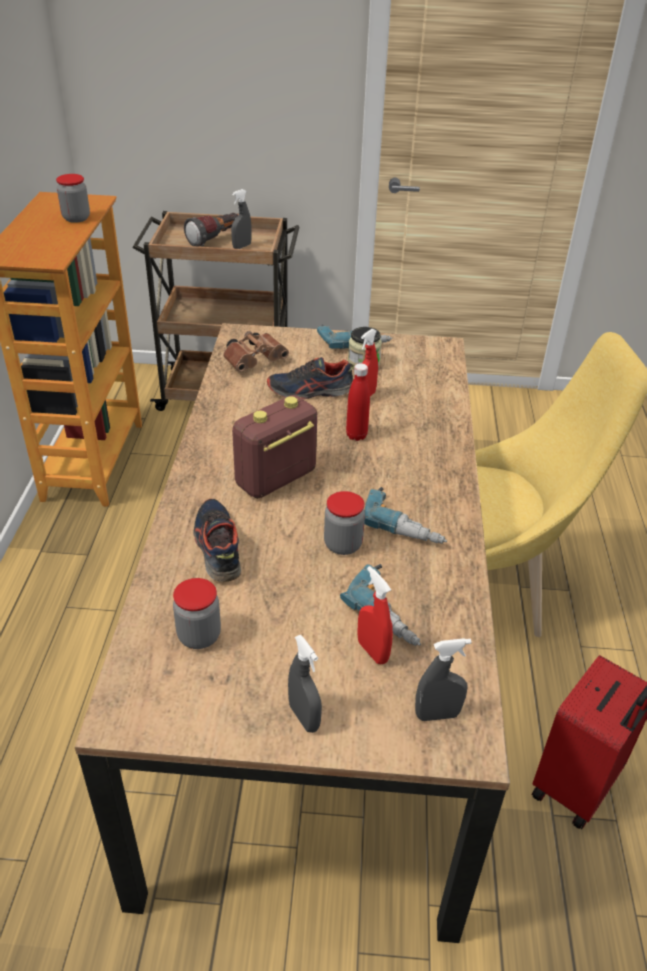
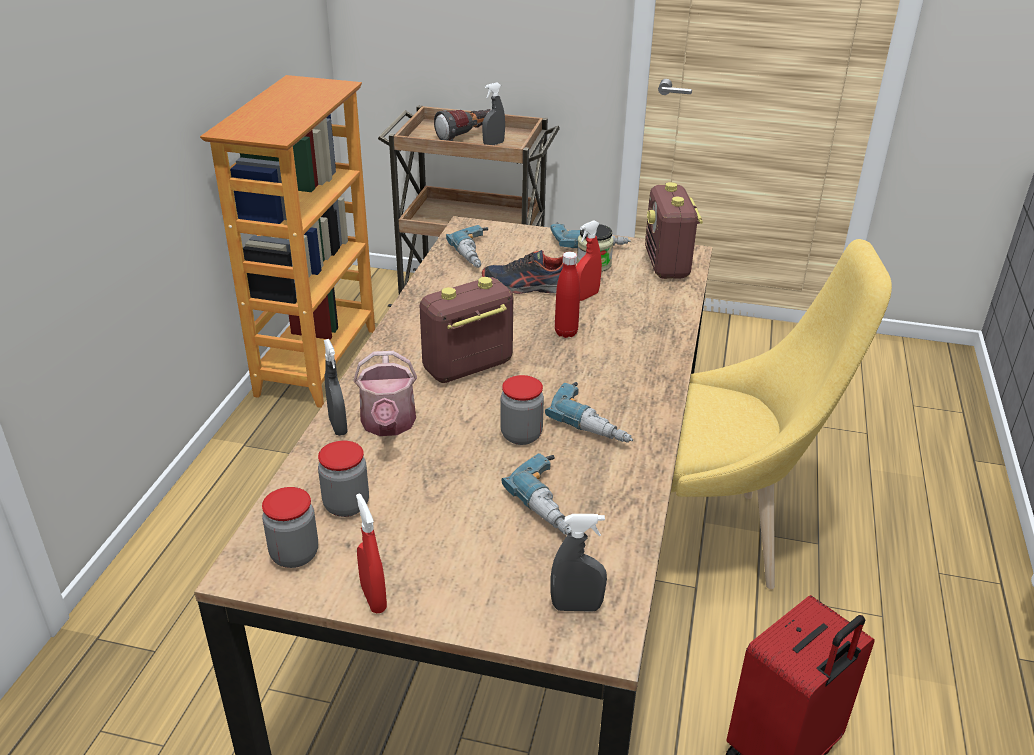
camera: 10 degrees right, 5 degrees down
(76, 218) = (315, 100): jar -> jar (294, 554)
(217, 547) = (388, 425): shoe -> watering can
(256, 361) = (478, 254): brown binoculars -> power drill
(304, 717) = (433, 592): grey spray bottle -> grey spray bottle (338, 426)
(372, 651) = (524, 539): red spray bottle -> red spray bottle (373, 598)
(428, 359) = (667, 265): none -> radio

